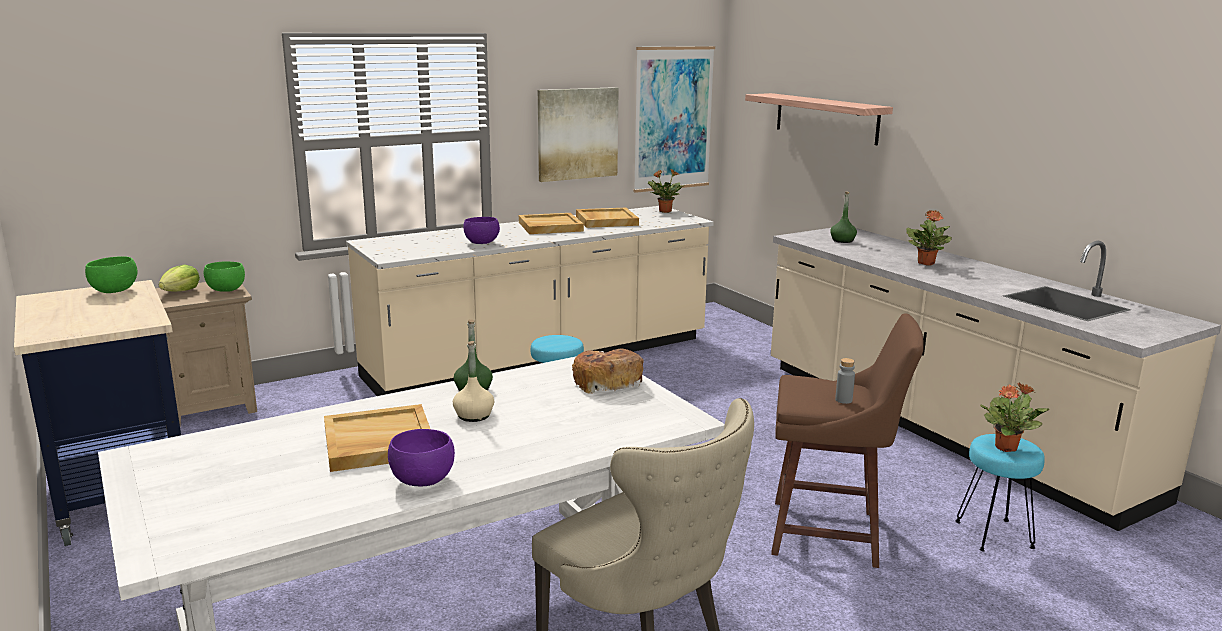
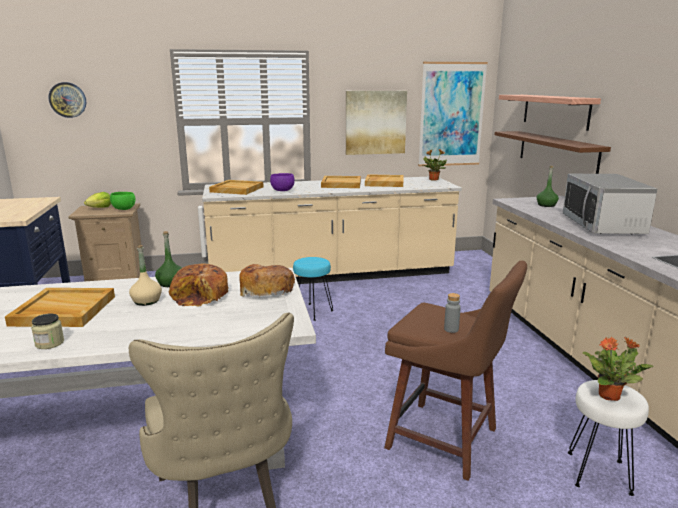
camera: 20 degrees right, 0 degrees up
(114, 117) = (68, 100): none -> wall clock
(115, 291) = (31, 201): green bowl -> none
(409, 246) = (236, 189): none -> beige tray
(423, 481) = (49, 343): purple bowl -> jar
(536, 400) = (201, 296): none -> bread
(832, 170) = (556, 152): none -> brown shelf
(926, 263) = (602, 226): potted plant -> microwave
(992, 535) = (597, 473): turquoise stool -> white stool

